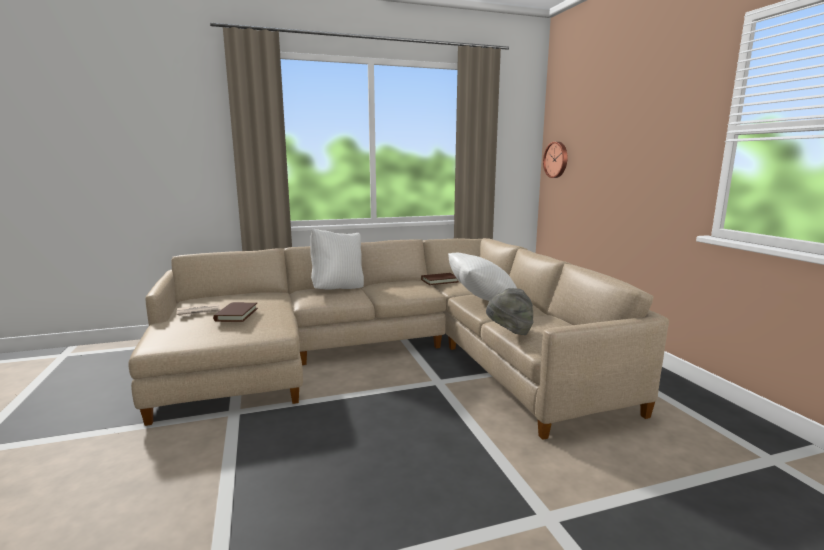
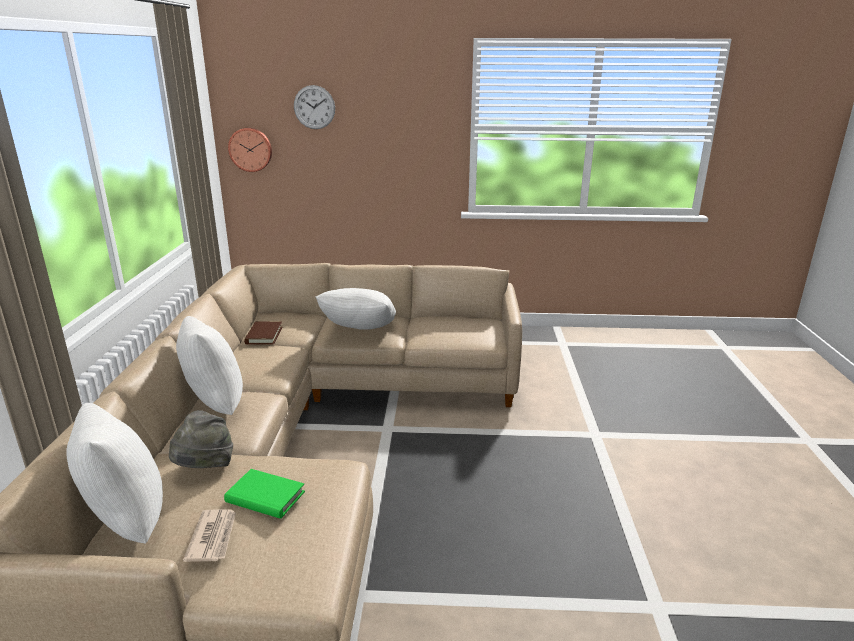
camera: 70 degrees left, 10 degrees up
(218, 297) = (125, 521): none -> white pillow
(236, 314) = (265, 497): brown book -> green book
(509, 332) = (454, 343): grey hat -> grey hat (205, 468)
(597, 120) = (314, 107): none -> wall clock

